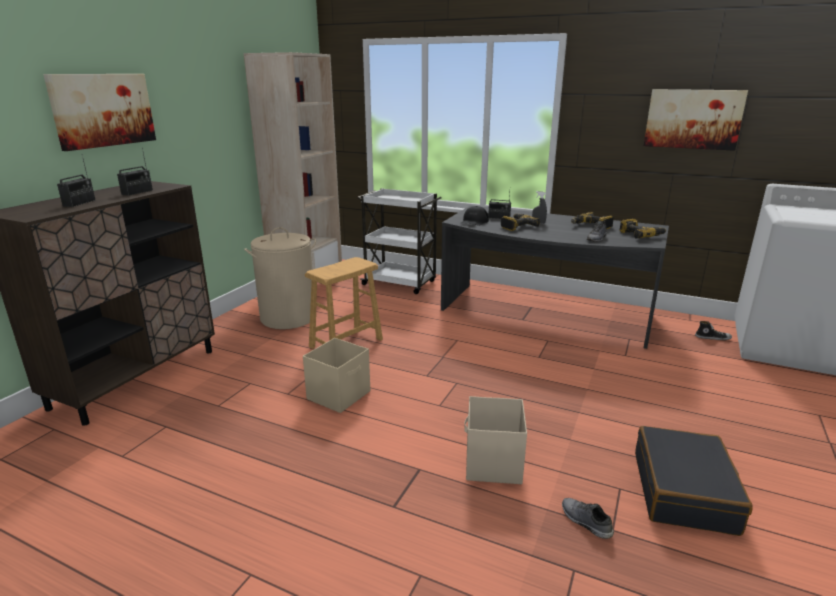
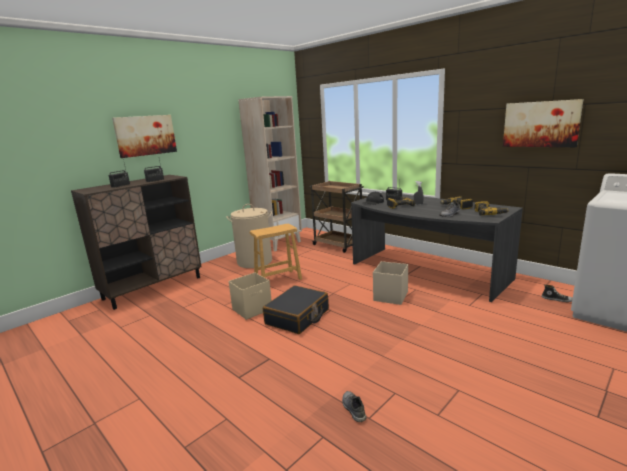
camera: 20 degrees right, 5 degrees down
(400, 283) = (338, 245): white cart -> brown cart
(492, 464) = (317, 363): beige storage box -> beige storage box (390, 296)
(684, 492) = (443, 404): black suitcase -> black suitcase (297, 317)

